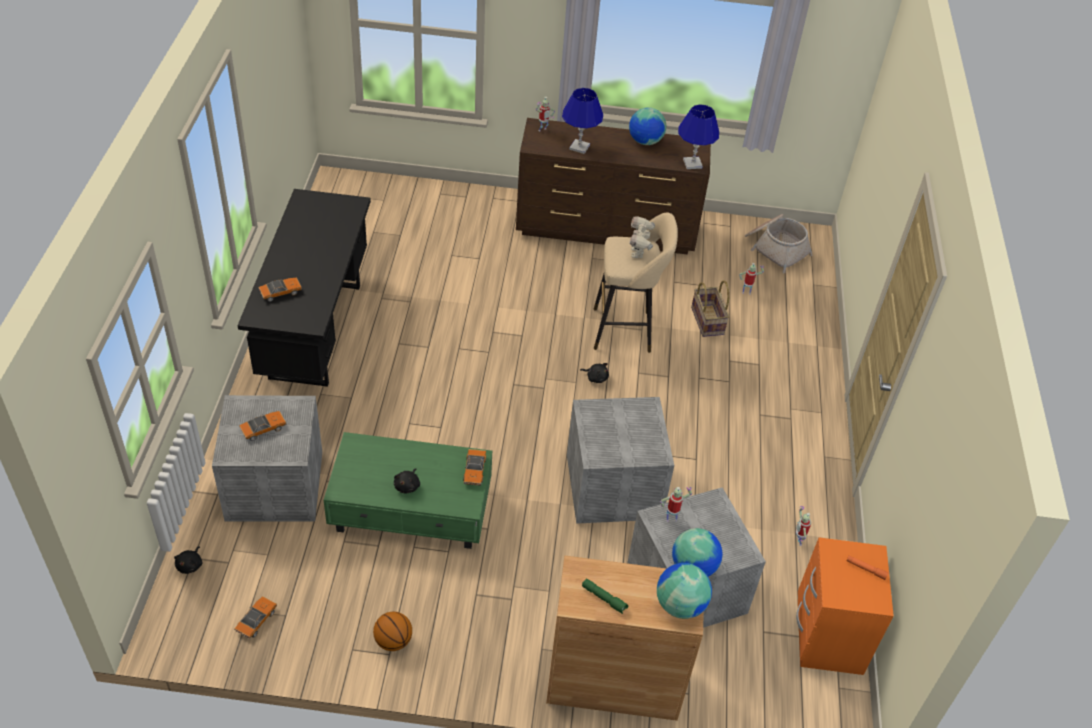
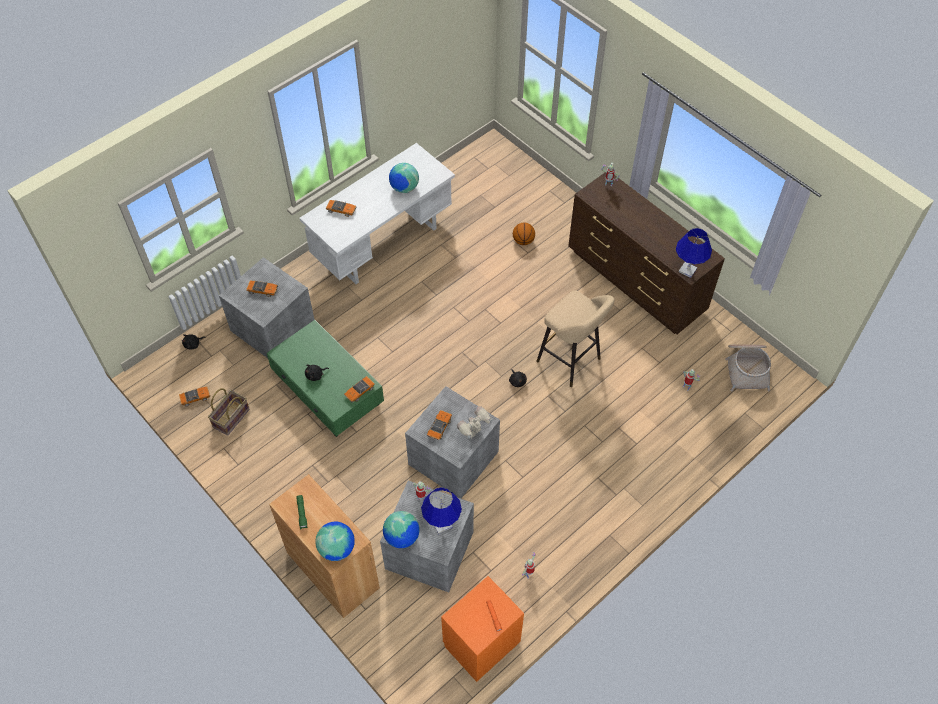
camera: 45 degrees right, 10 degrees up
(315, 330) = (383, 243): black desk -> white desk
(393, 641) = (246, 459): basketball -> basketball (523, 241)
(579, 147) = (619, 212): blue table lamp -> blue table lamp (442, 524)
(611, 441) = (439, 427): none -> toy car
(638, 252) = (580, 313): toy robot -> toy robot (474, 433)
(645, 141) = (672, 234): globe -> globe (404, 188)
(708, 321) = (635, 391): basket -> basket (231, 418)

